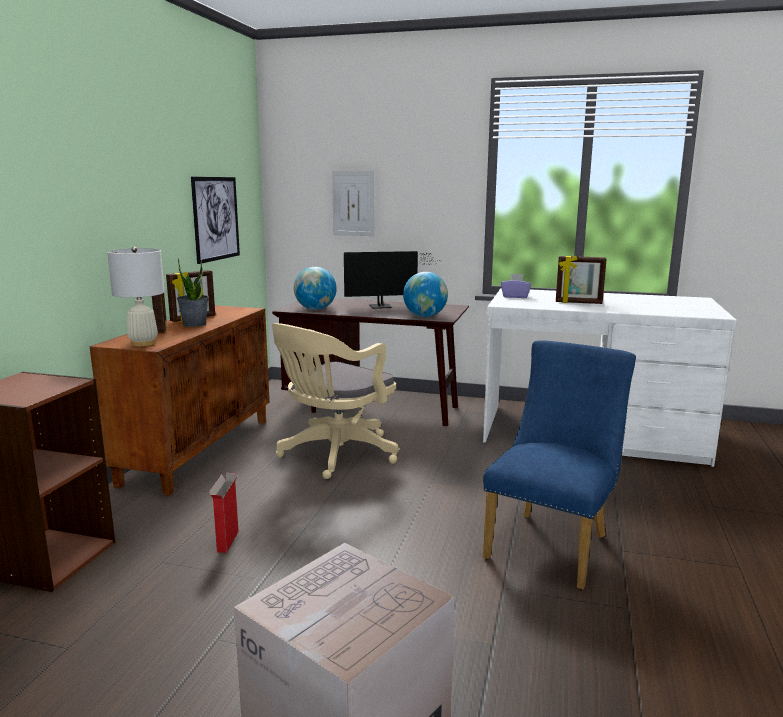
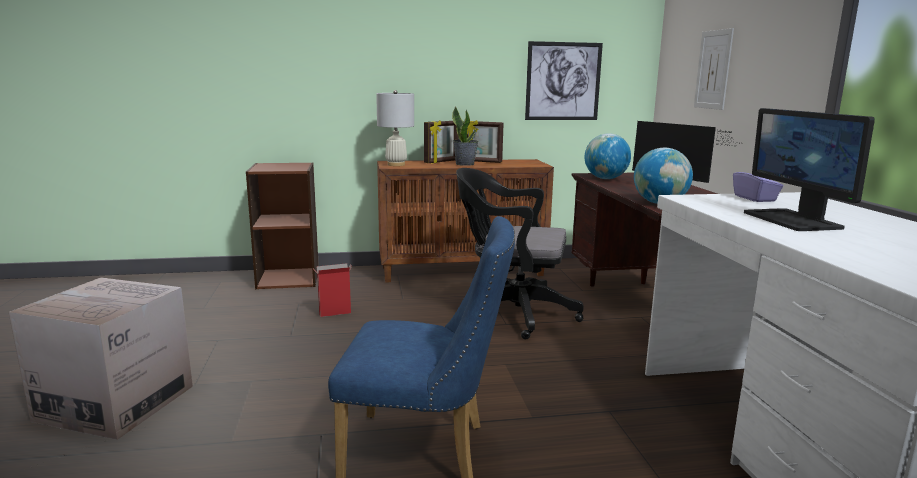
camera: 65 degrees right, 0 degrees up
(334, 455) = (511, 313): beige office chair -> black office chair
(578, 303) = (793, 220): picture frame -> monitor

